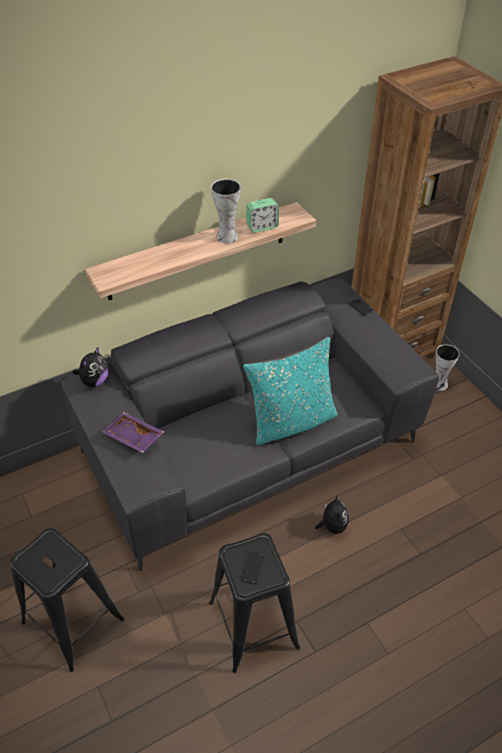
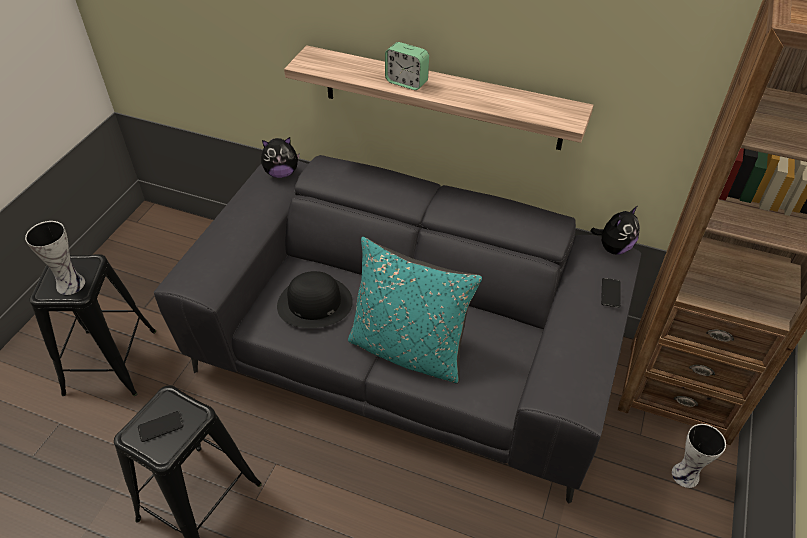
camera: 50 degrees right, 0 degrees up
(132, 438) = (238, 237): purple tray -> none
(208, 443) = (314, 303): none -> black hat
(226, 236) = (464, 91): vase -> vase (71, 283)
(262, 227) = (513, 105): alarm clock -> alarm clock (406, 82)
(332, 526) = (373, 495): plush toy -> plush toy (613, 247)

